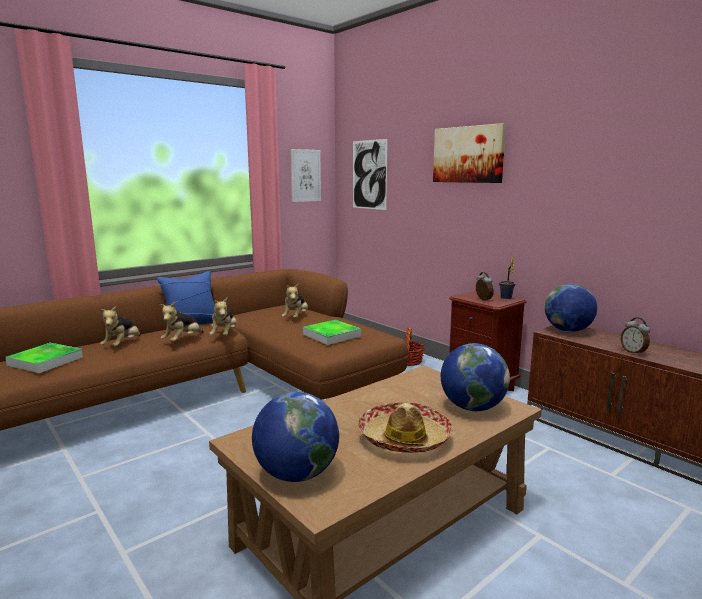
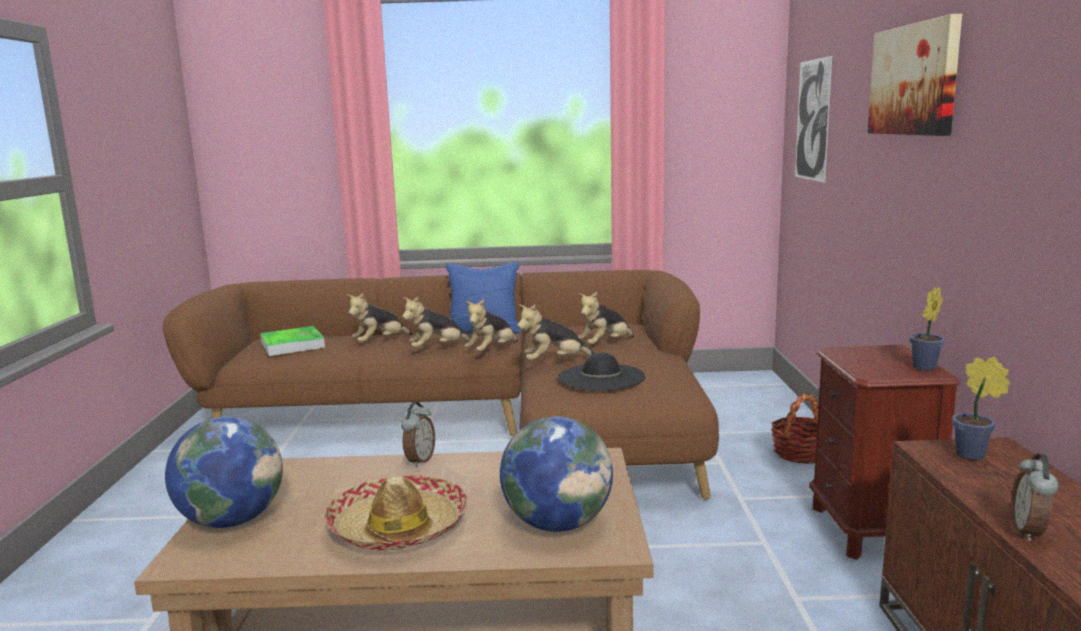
camera: 40 degrees right, 0 degrees up
(288, 332) = (555, 362): none -> plush toy
(305, 175) = (722, 123): picture -> none
(331, 335) = (601, 377): tray -> black hat
(483, 300) = (866, 363): alarm clock -> alarm clock (419, 460)
(567, 330) = (974, 456): globe -> potted plant

